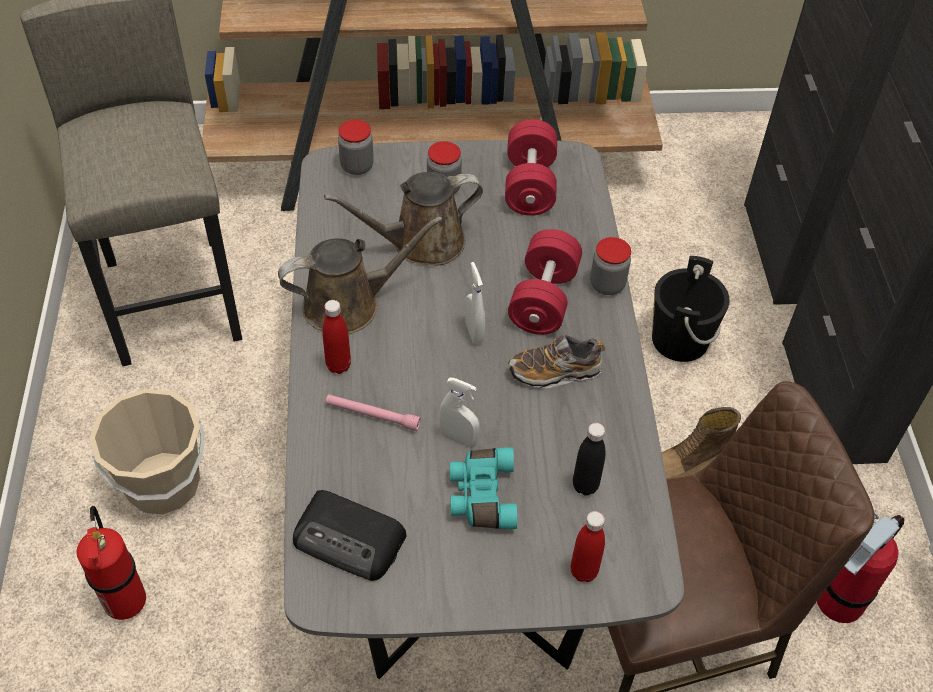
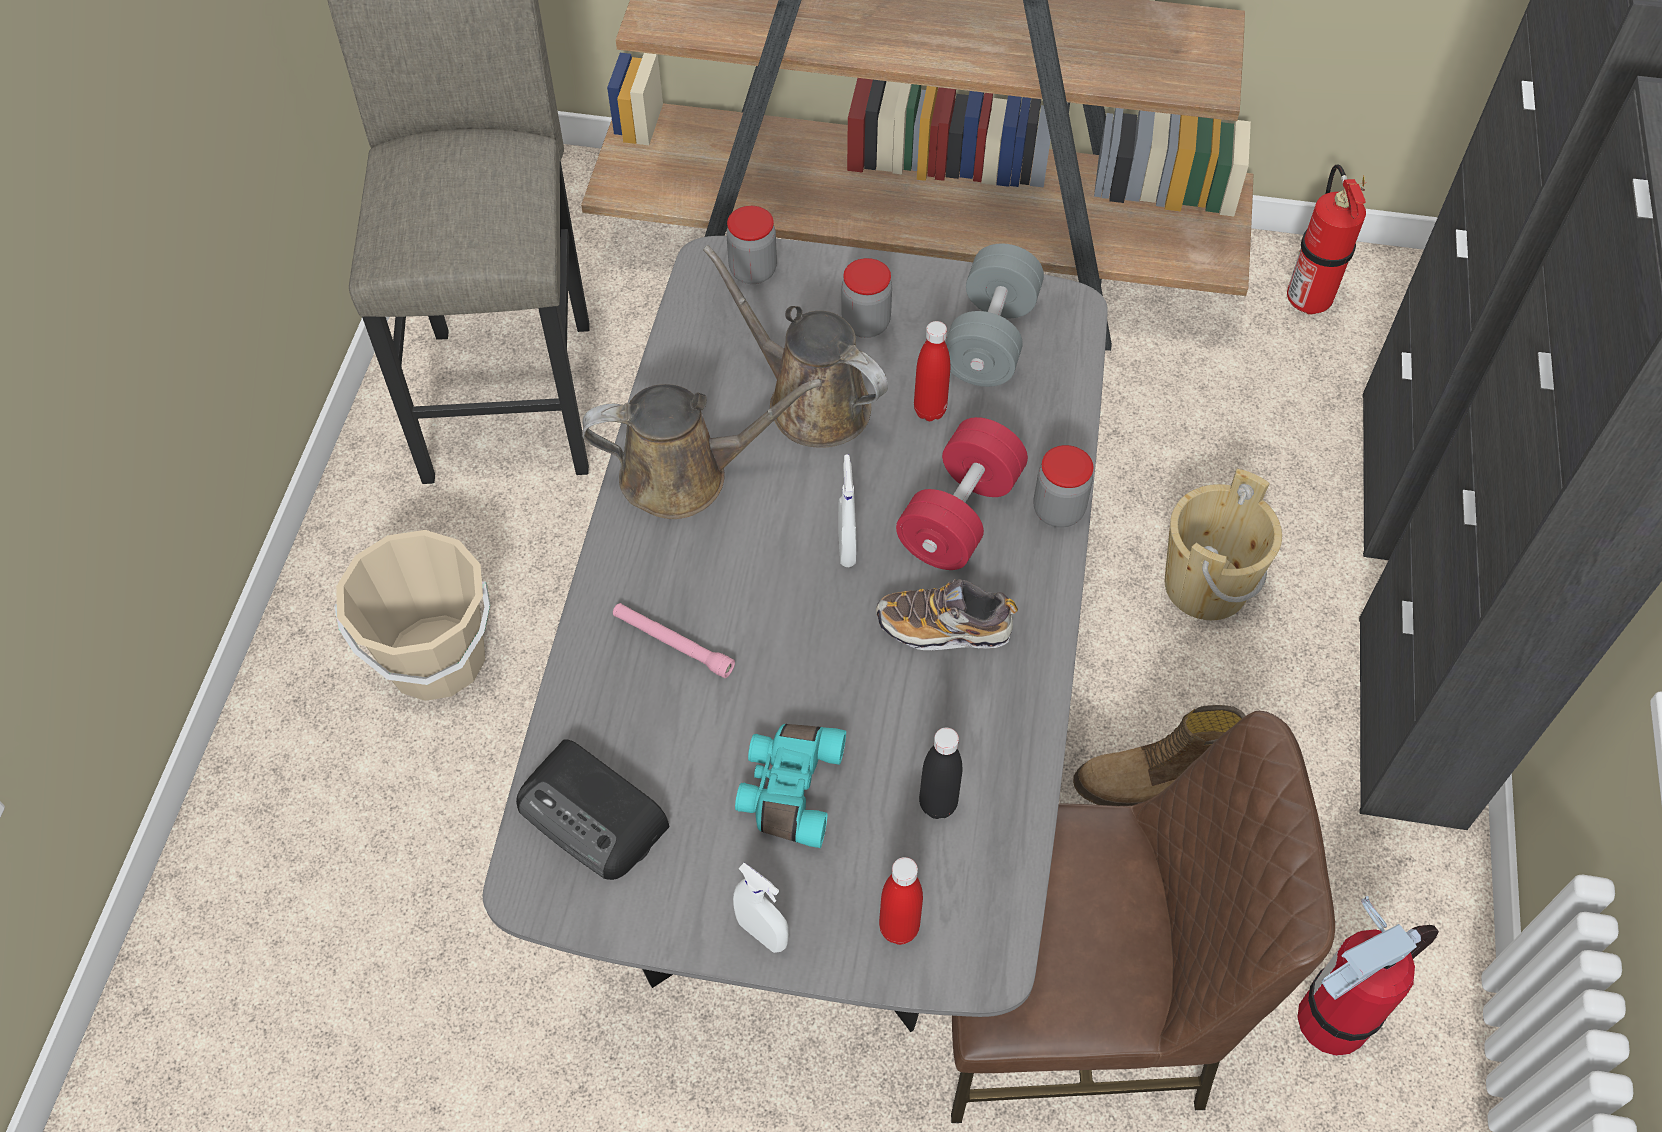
camera: 15 degrees right, 5 degrees up
(126, 599) = (352, 806): fire extinguisher -> fire extinguisher (1306, 298)
(338, 365) = (646, 563): red bottle -> red bottle (930, 410)
(421, 243) = (810, 401): brown watering can -> brown watering can turned 45 degrees clockwise
(458, 438) = (781, 700): white spray bottle -> white spray bottle (762, 933)
(530, 185) = (990, 339): red dumbbell -> grey dumbbell
(680, 339) = (1206, 585): black bucket -> beige bucket

